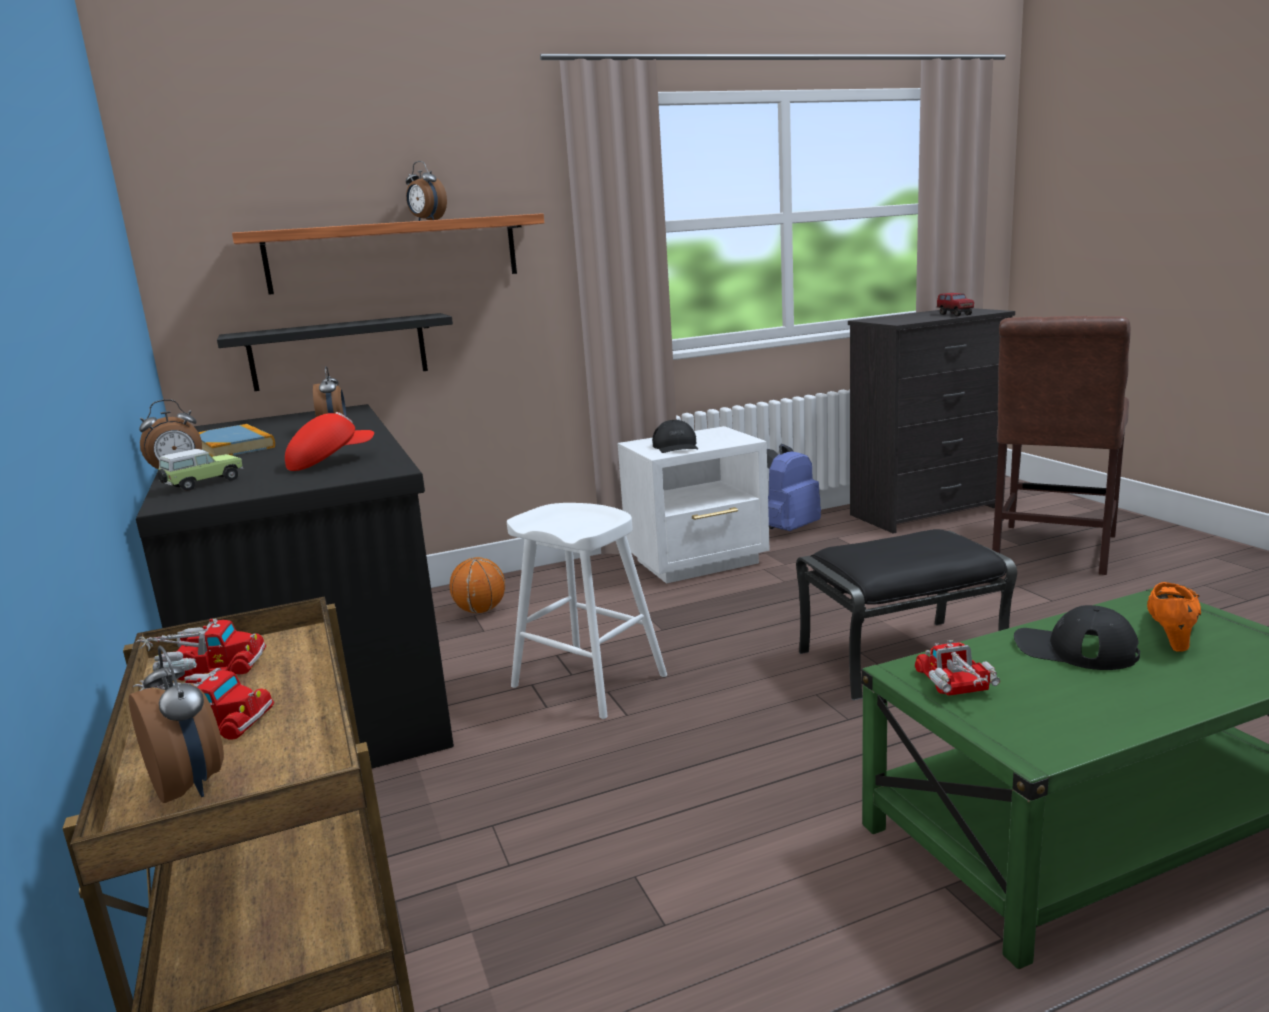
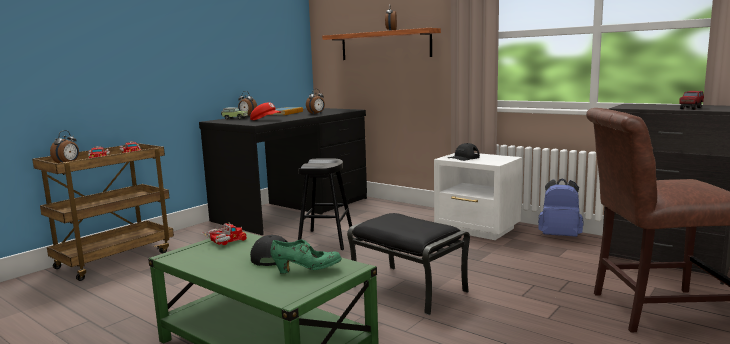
camera: 60 degrees right, 5 degrees down
(339, 352) = (362, 86): black shelf -> none
(480, 611) = (372, 211): basketball -> none
(588, 681) = (326, 240): white stool -> black stool
(1170, 631) = (307, 270): orange shoe -> green shoe

